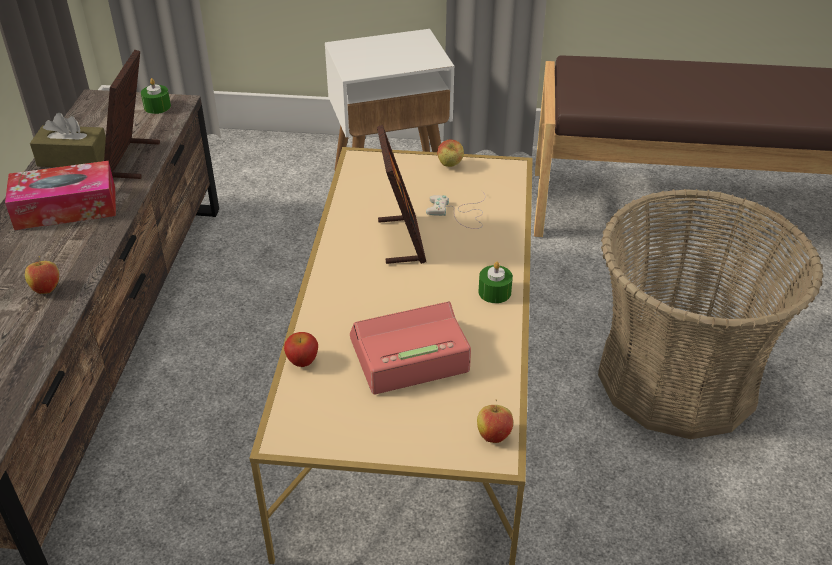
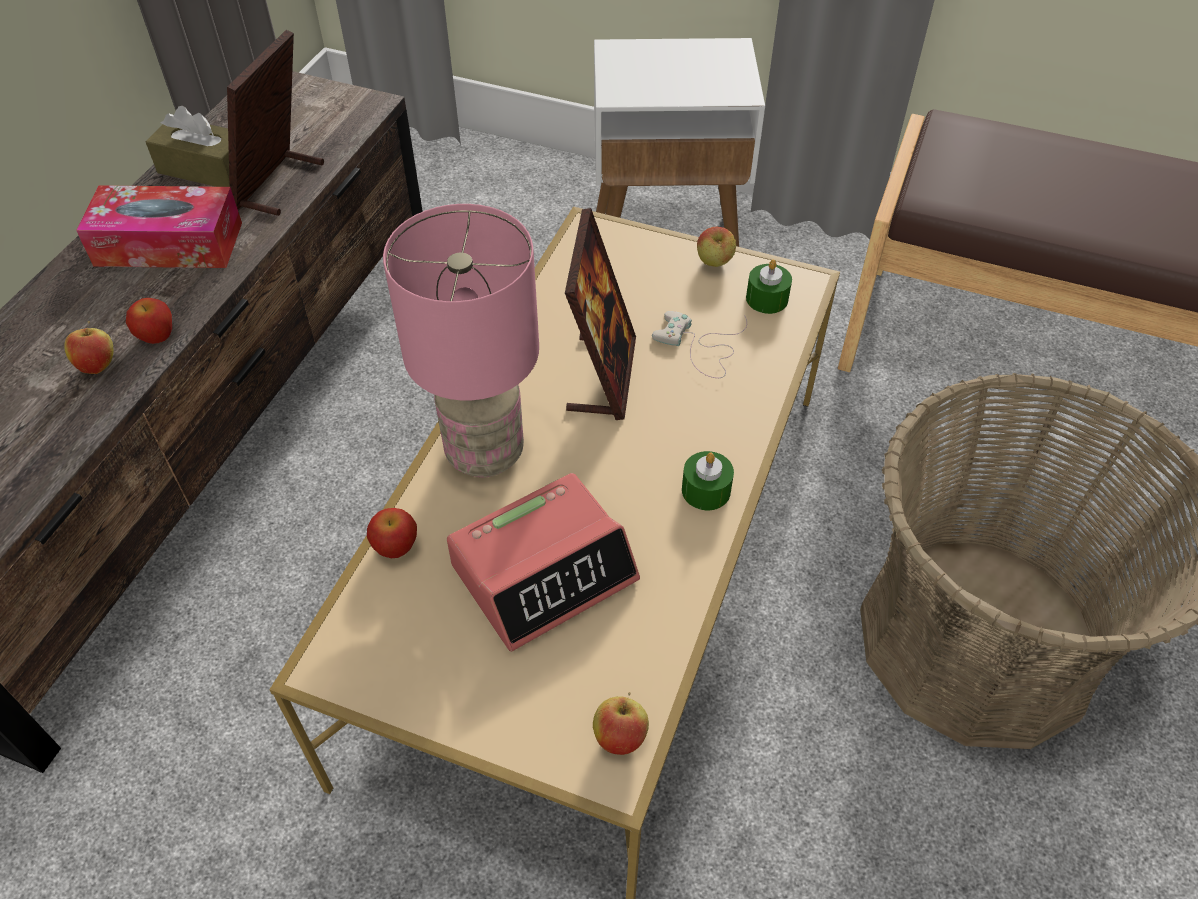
camera: 15 degrees right, 10 degrees up
(82, 264) = (156, 336): none -> apple
(157, 106) = (342, 105): green candle -> green candle (767, 299)
(340, 296) = (484, 451): none -> pink table lamp
(408, 356) = (544, 571): alarm clock -> alarm clock turned 150 degrees clockwise

